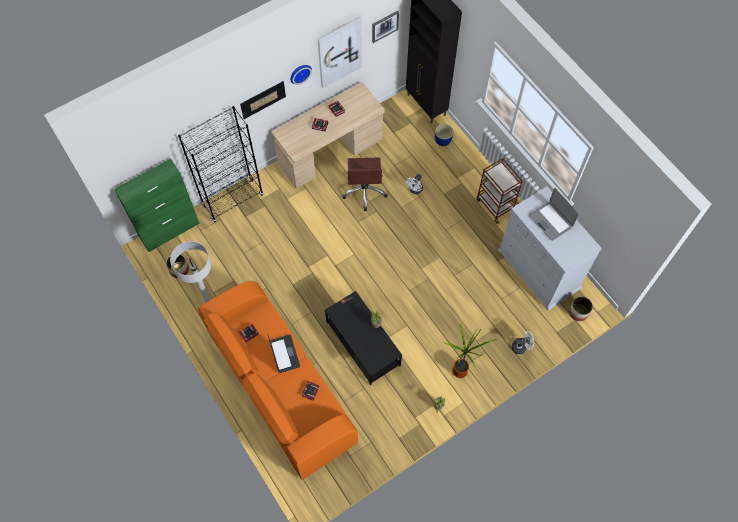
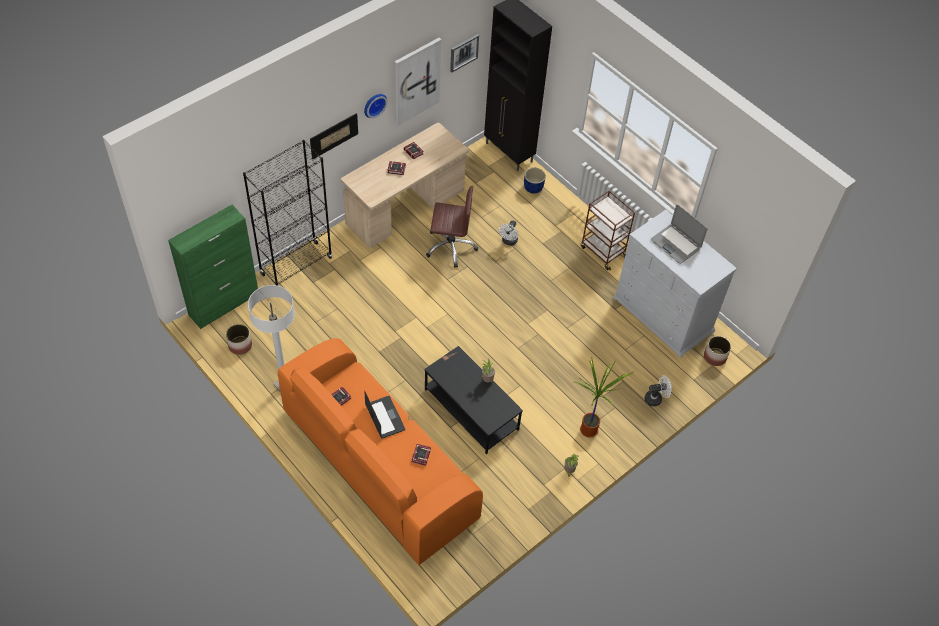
camera: 10 degrees left, 10 degrees down
(364, 191) = (451, 246): brown office chair -> brown office chair turned 75 degrees counterclockwise

